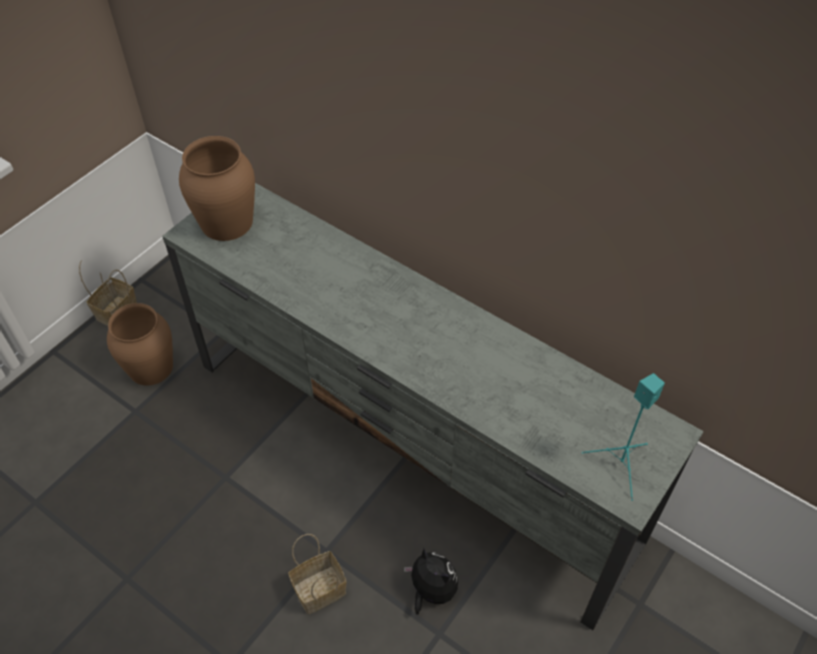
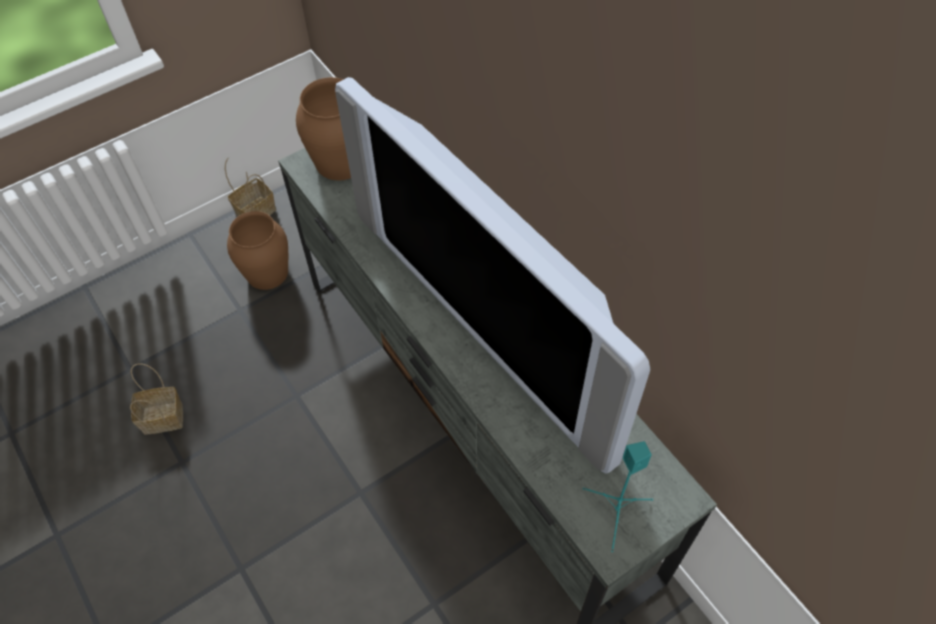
camera: 20 degrees right, 5 degrees up
(318, 591) = (340, 528): basket -> basket (161, 419)
(430, 332) = (486, 323): none -> television
(431, 590) = (441, 561): plush toy -> none

